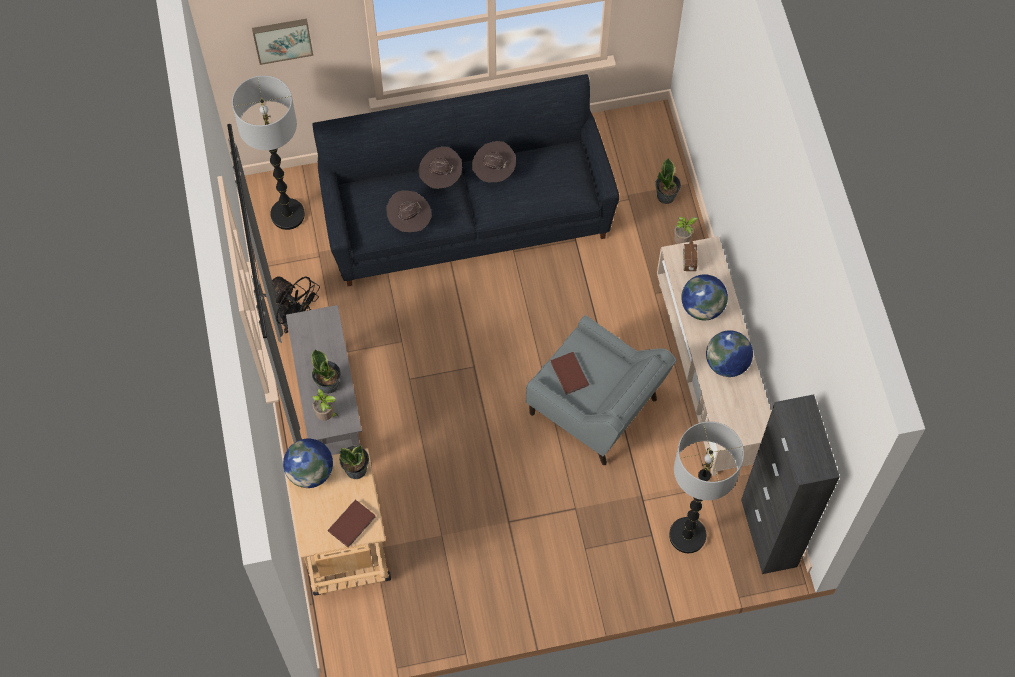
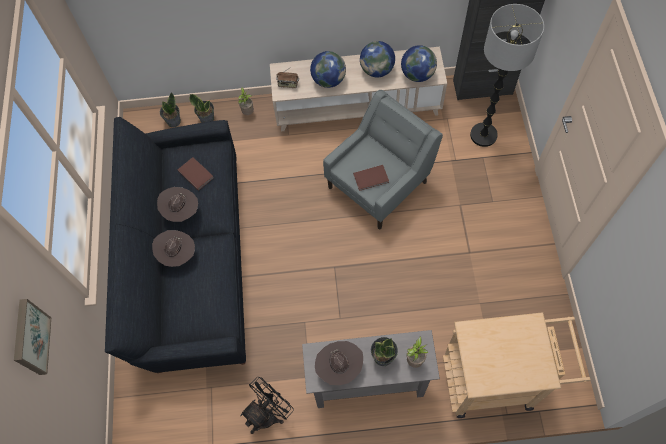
camera: 80 degrees left, 0 degrees up
(288, 214) = (162, 414): floor lamp -> none
(310, 472) = (477, 374): globe -> globe (417, 74)
(353, 524) = (529, 338): brown book -> brown book (196, 173)
(356, 469) = (475, 333): potted plant -> potted plant (173, 121)
(409, 221) = (217, 283): brown hat -> brown hat (339, 367)

